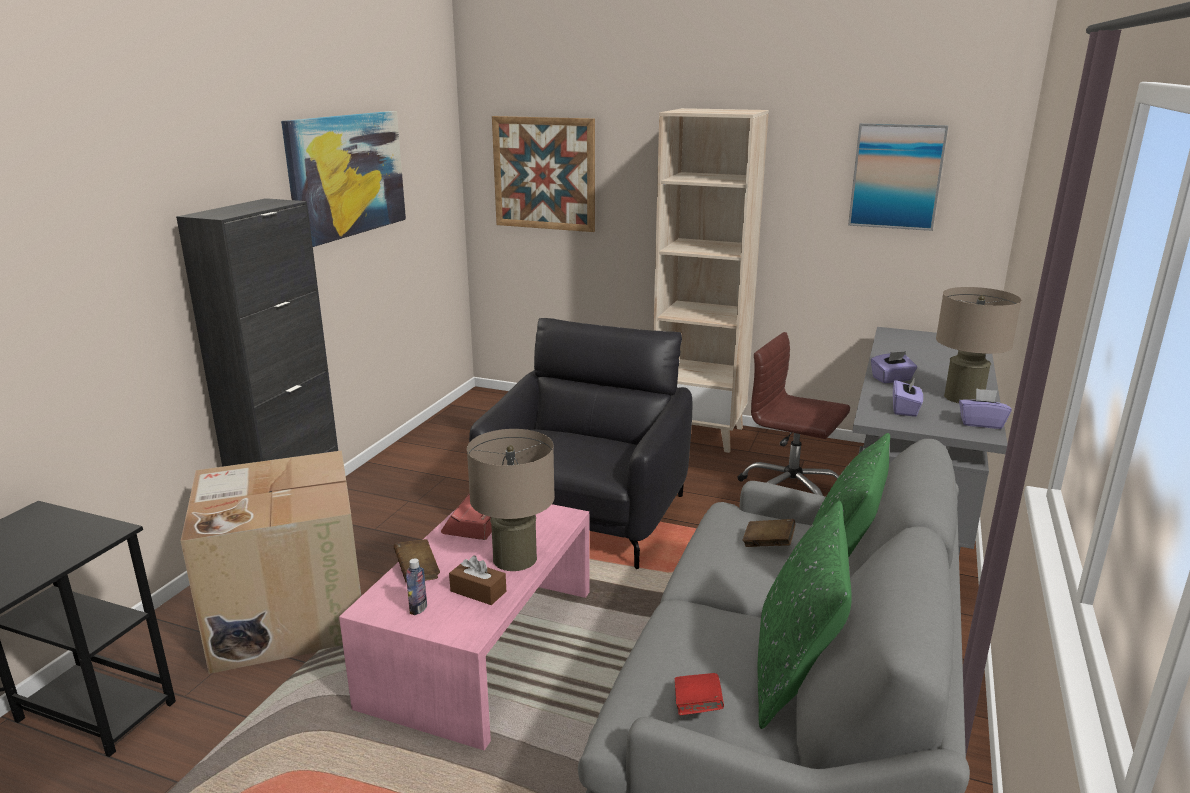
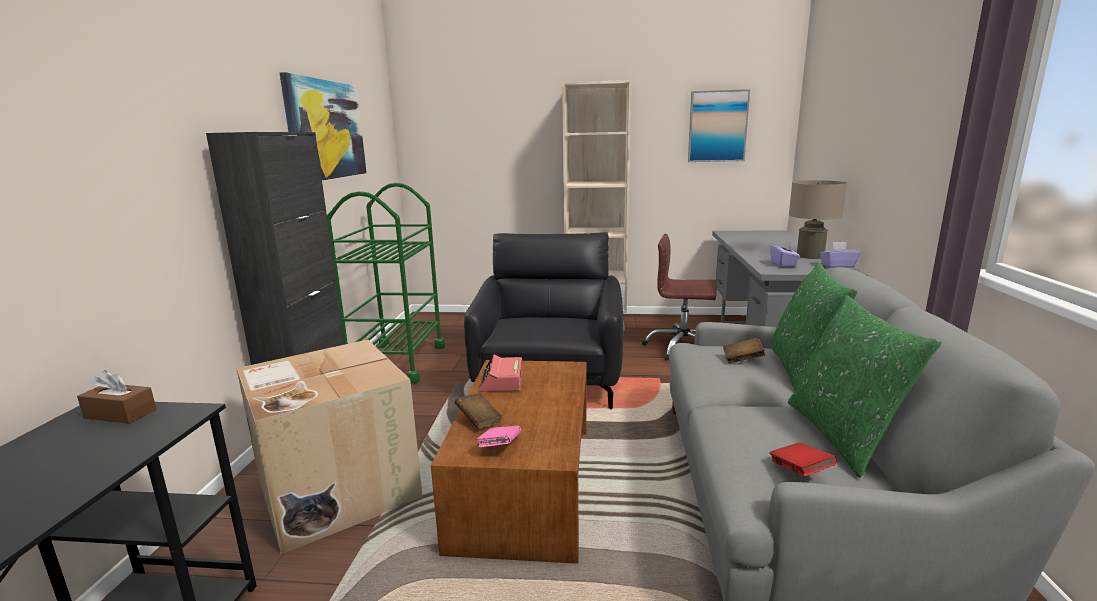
camera: 15 degrees left, 5 degrees down
(418, 609) = (500, 447): bottle -> pink book
(422, 461) = (397, 362): none -> green cart
(478, 591) = (542, 426): brown tissue box -> brown tissue box (120, 413)
(483, 646) = (526, 483): pink coffee table -> brown coffee table
(515, 558) = (554, 399): beige table lamp -> none
(544, 173) = (463, 142): picture -> none
(892, 379) = (755, 252): purple tissue box -> none

